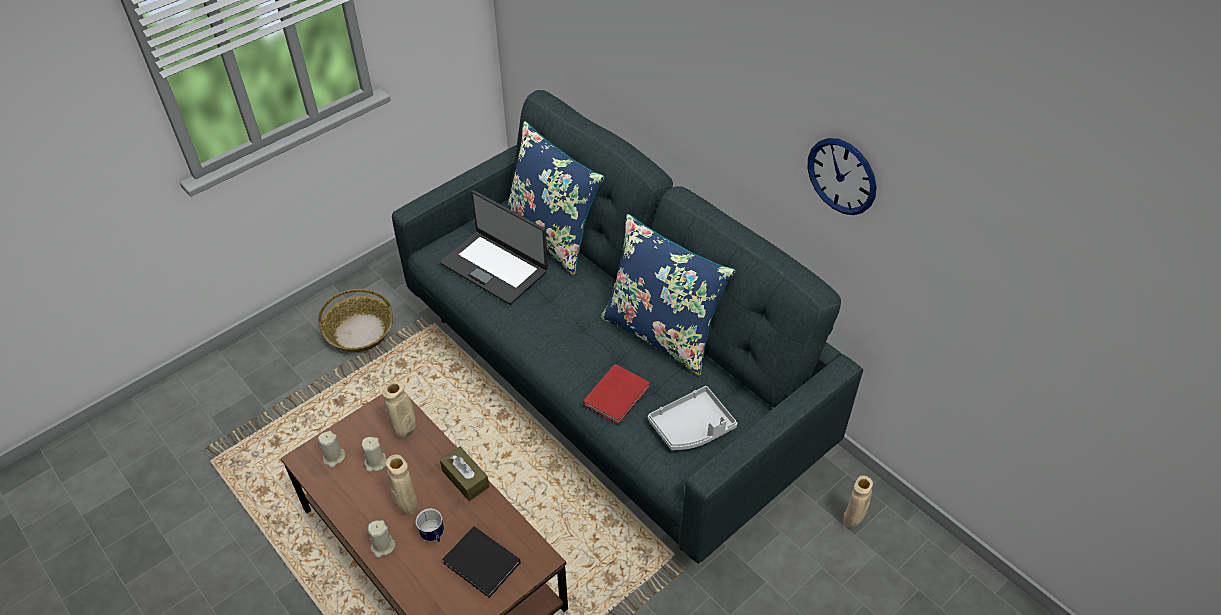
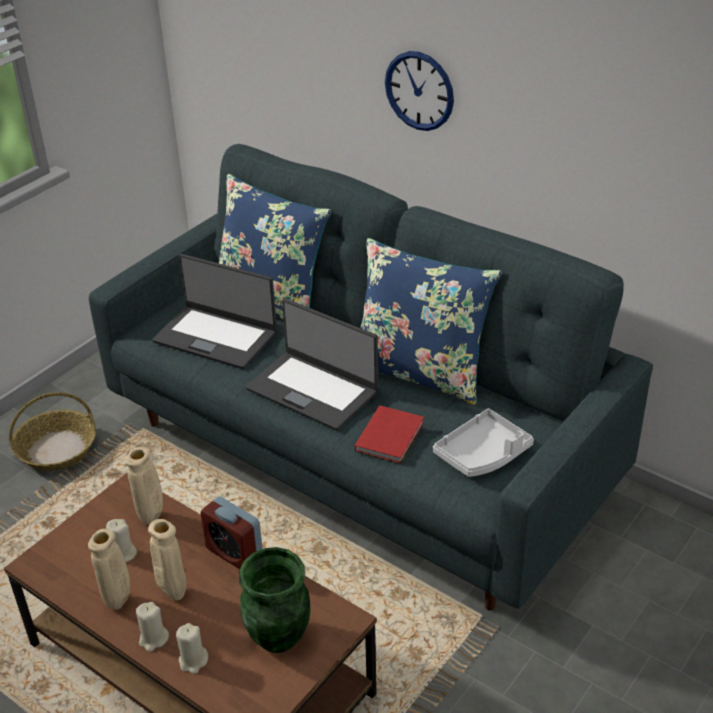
camera: 10 degrees left, 10 degrees down
(334, 457) = (70, 556): beige candle -> beige candle (193, 661)
(434, 536) = (213, 618): mug -> none
(465, 479) = (234, 553): brown tissue box -> alarm clock
(482, 564) = (279, 637): black book -> green vase
(564, 336) = (313, 389): none -> laptop
(842, 176) = (602, 145): wall clock -> wall clock (419, 91)
(852, 522) = (666, 549): beige vase -> beige vase (119, 603)

